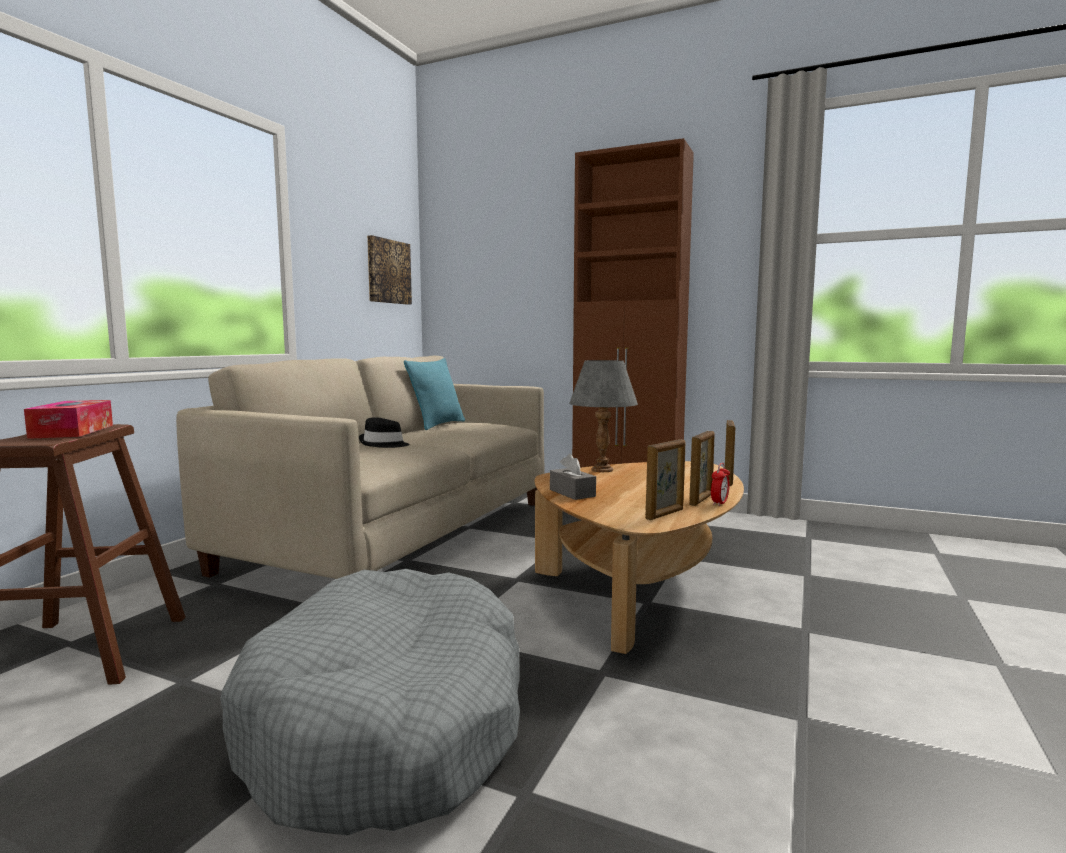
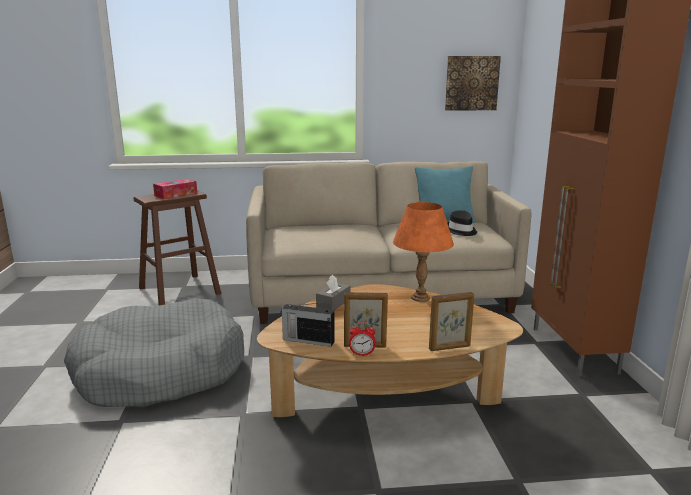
camera: 60 degrees right, 10 degrees up
(383, 444) = (342, 230): black hat -> black hat (461, 230)
(601, 470) = (420, 297): grey table lamp -> orange table lamp
(665, 514) = (307, 340): picture frame -> radio

